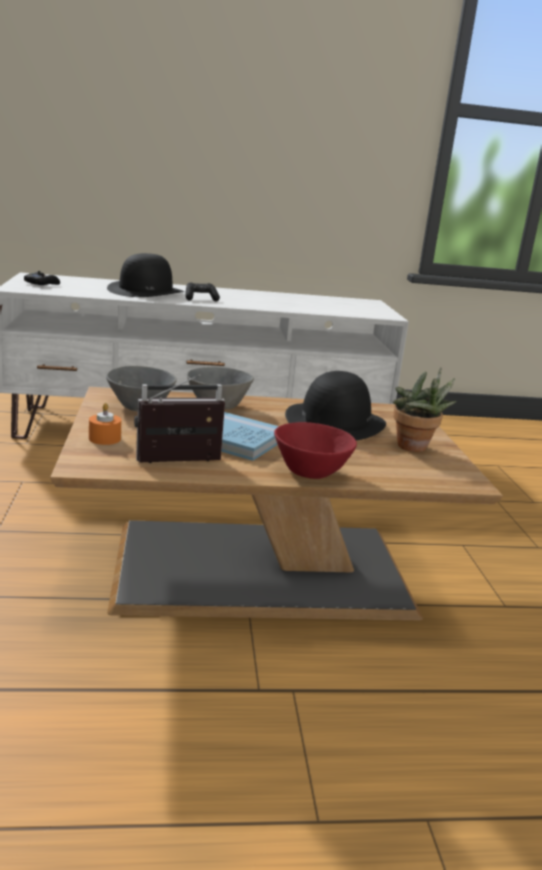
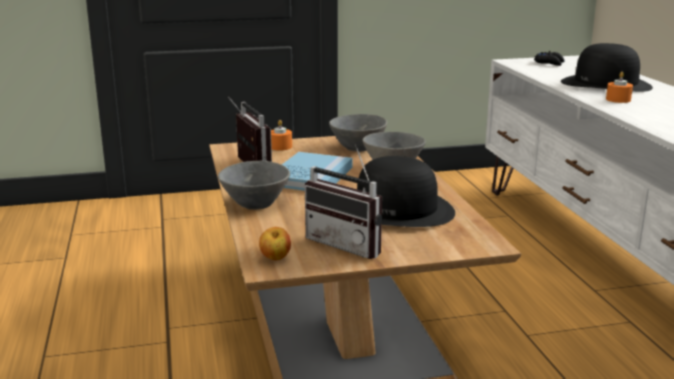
camera: 85 degrees right, 0 degrees up
(200, 299) = (618, 99): black game controller -> orange candle
(311, 473) = (253, 204): red bowl -> grey bowl
(414, 448) = (349, 244): potted plant -> radio
(452, 478) = (275, 259): none -> apple

